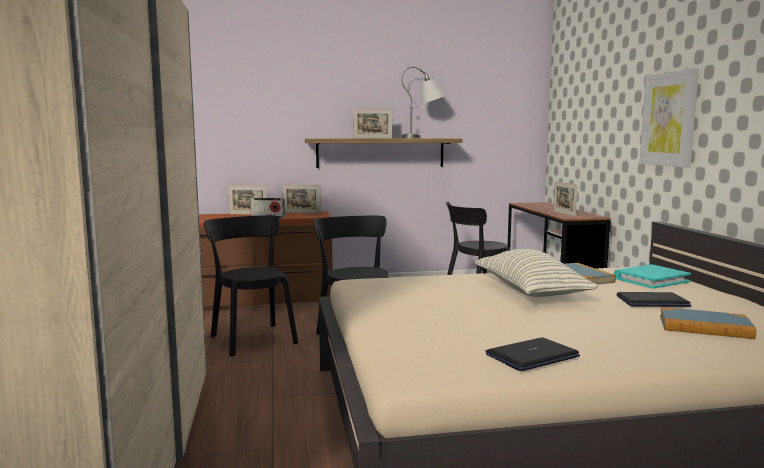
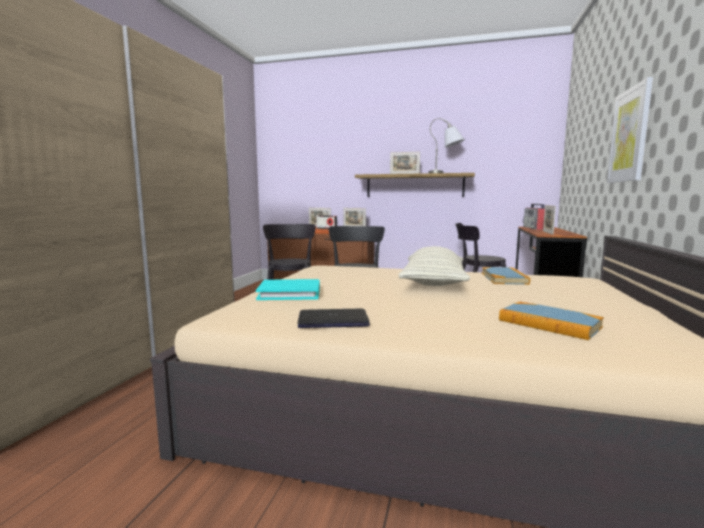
camera: 25 degrees right, 0 degrees up
(534, 205) = (535, 228): none -> radio
(651, 280) = (572, 286): turquoise book -> turquoise book (290, 293)
(652, 301) = (536, 300): laptop -> none

